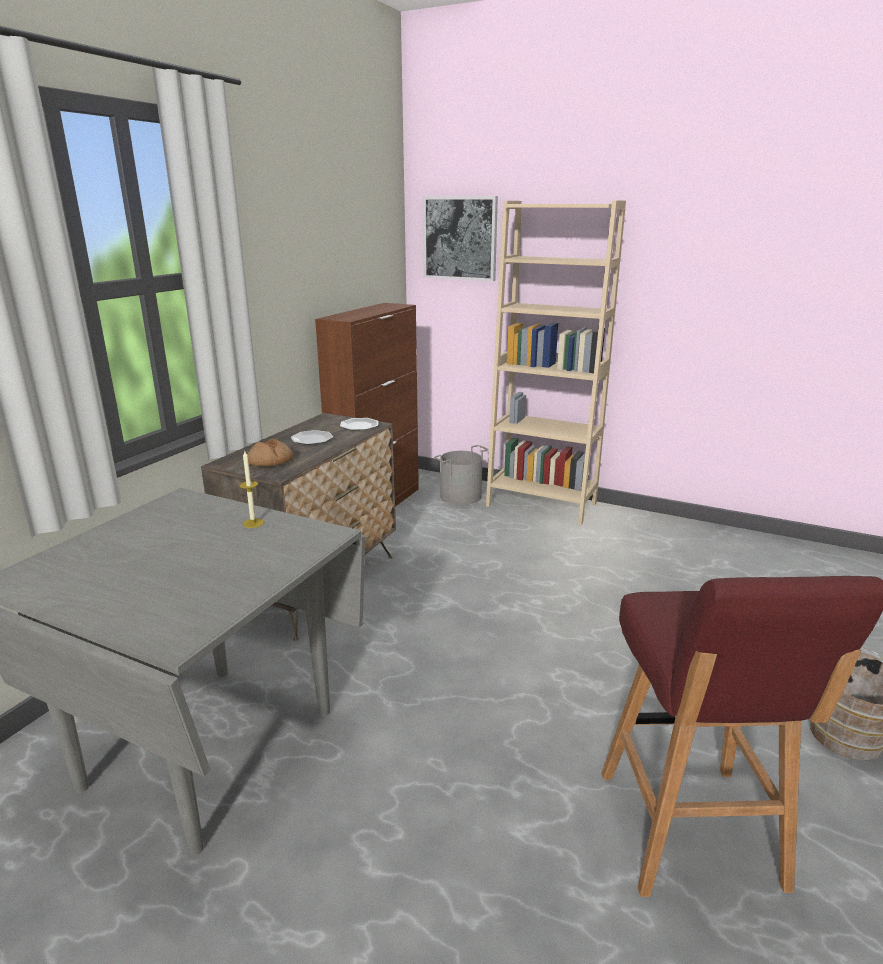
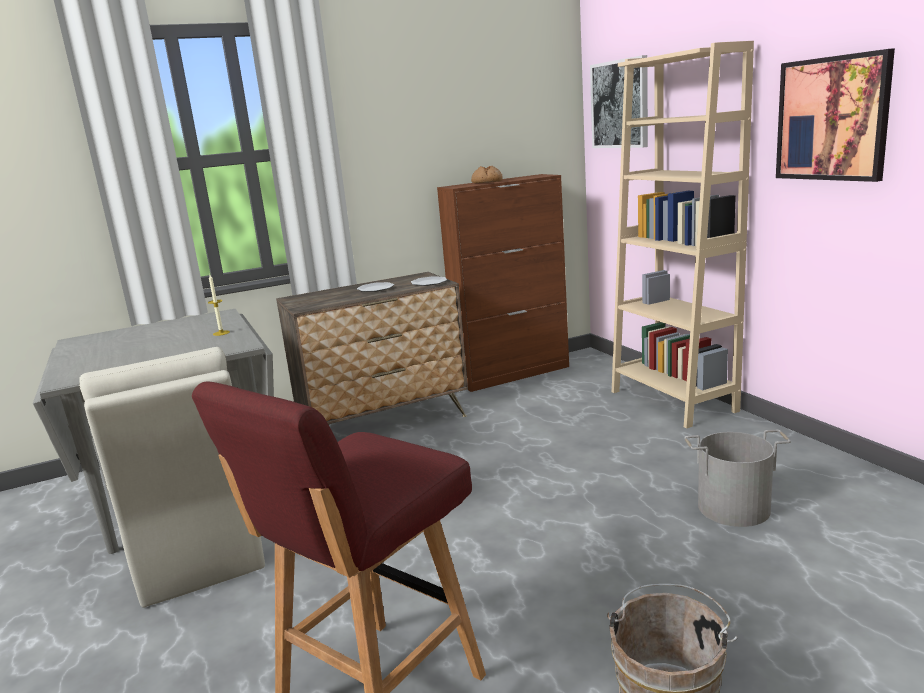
camera: 40 degrees right, 5 degrees down
(270, 461) = (318, 300): bread -> bread (487, 182)
(319, 799) = (196, 553): none -> beige chair
(461, 496) = (600, 379): grey bucket -> grey bucket (734, 508)
(696, 271) = (832, 119): none -> picture

